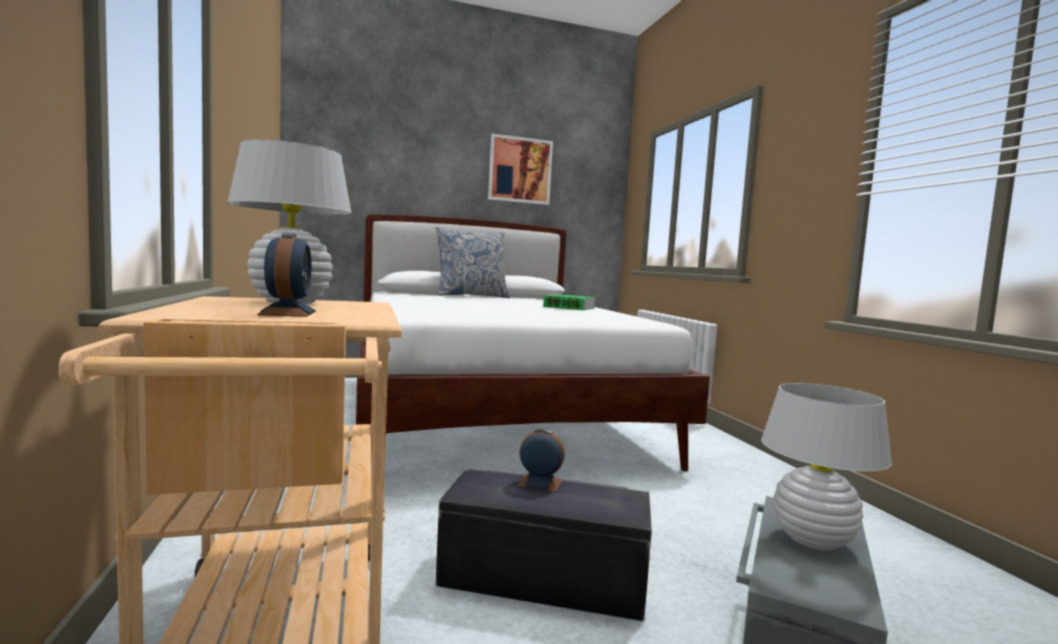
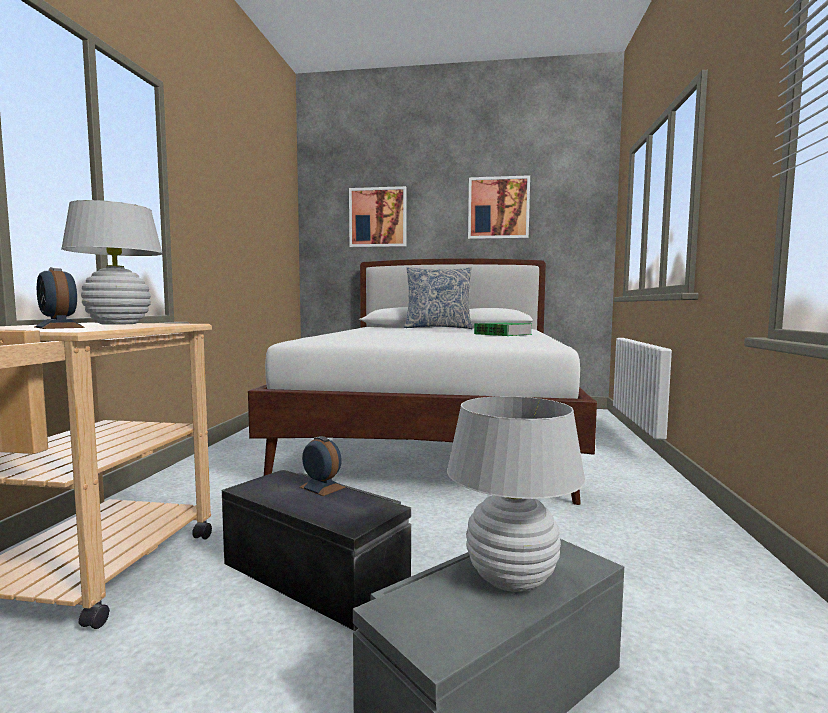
camera: 25 degrees right, 0 degrees up
(288, 313) = (59, 327): alarm clock -> alarm clock turned 120 degrees clockwise
(386, 163) = (378, 217): none -> picture

